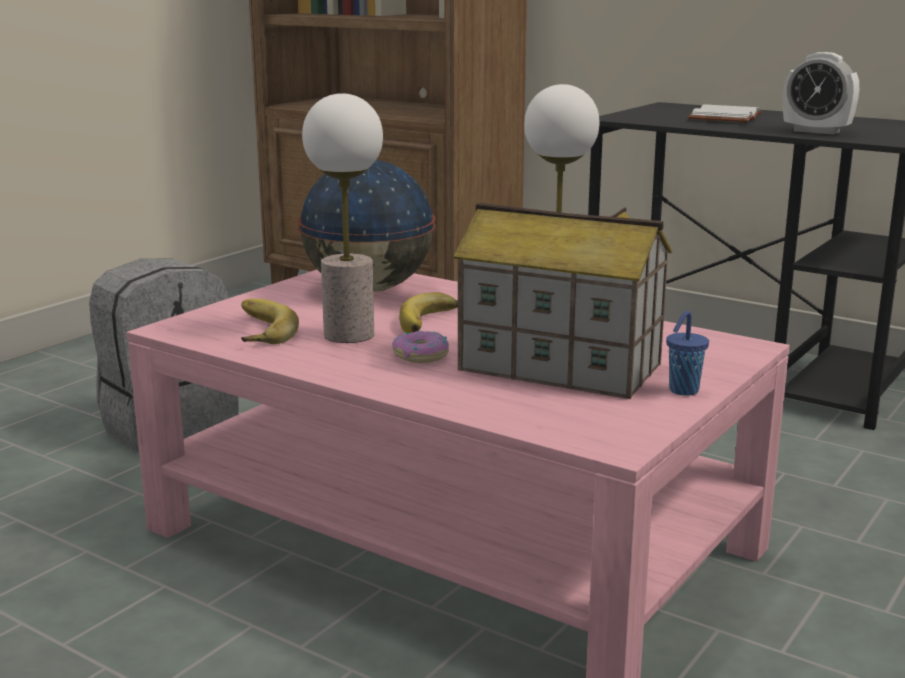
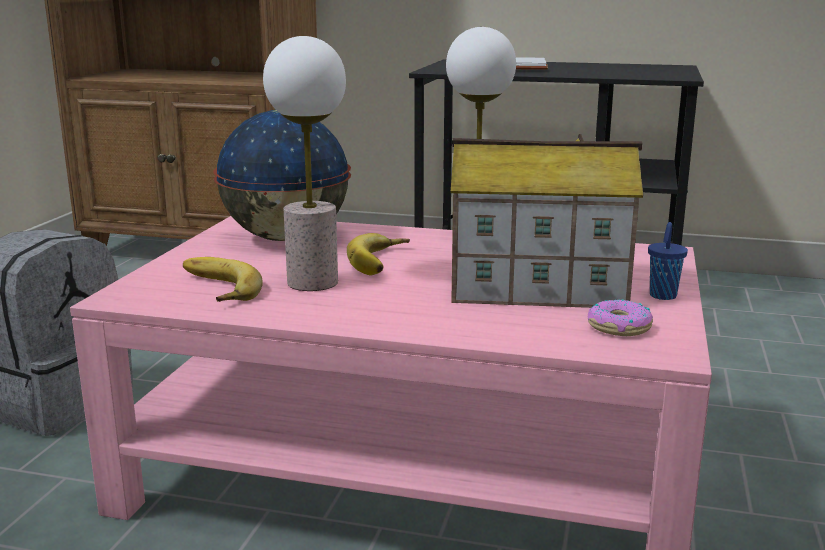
camera: 20 degrees left, 0 degrees up
(420, 355) = (402, 294): donut -> donut (618, 327)
(816, 131) = (609, 73): alarm clock -> none

